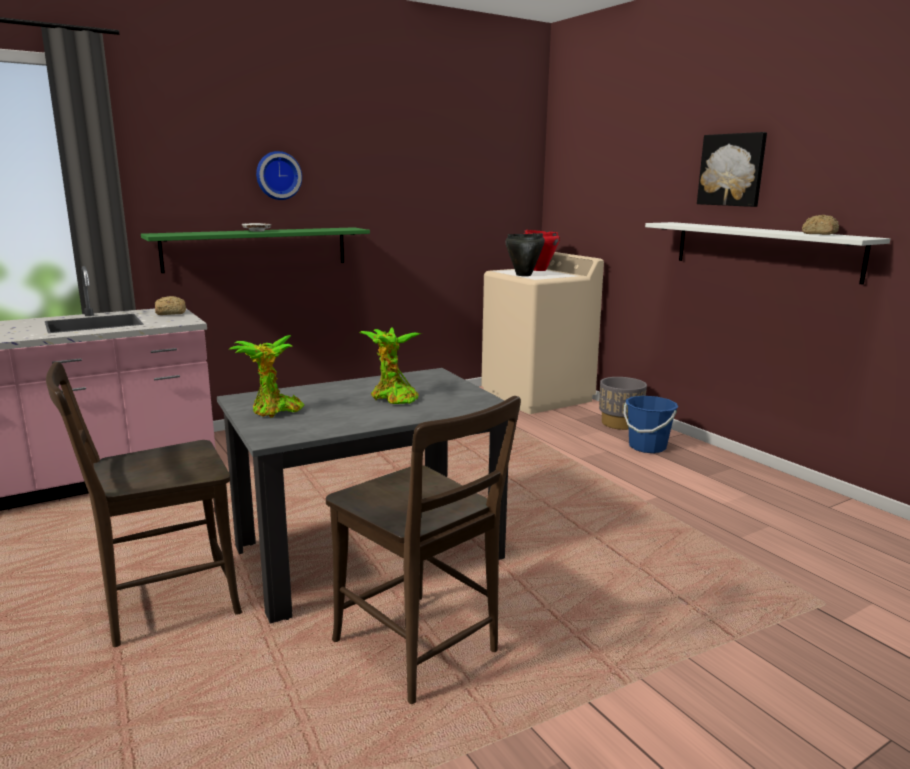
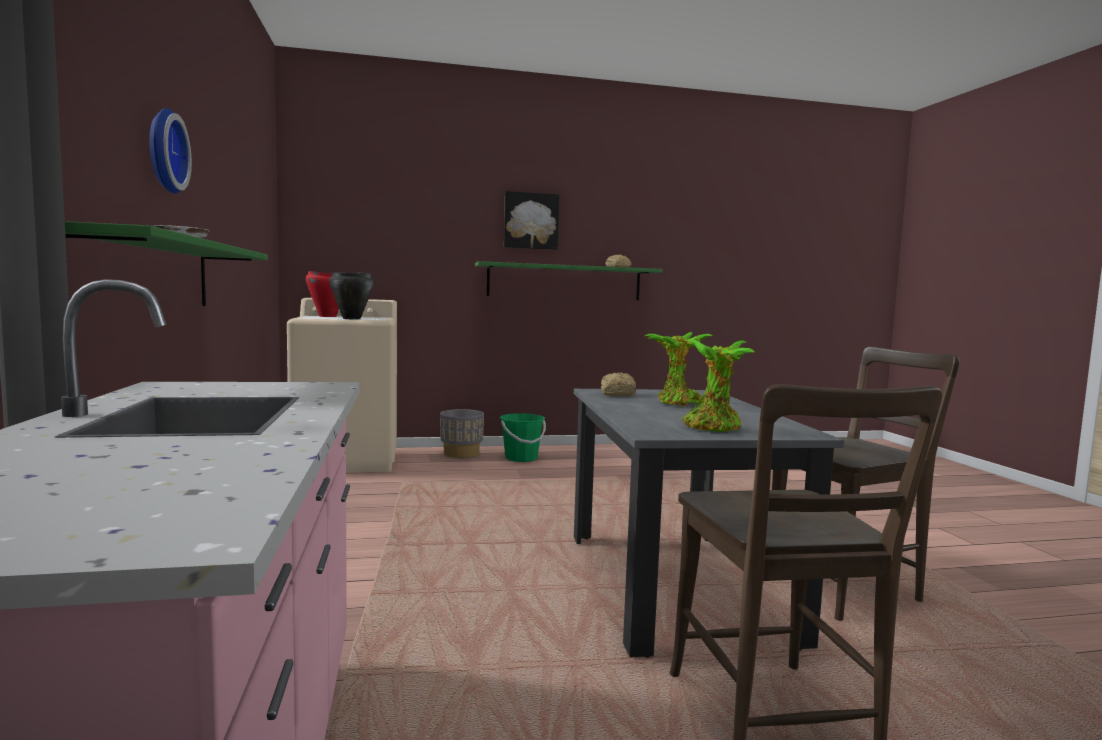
camera: 70 degrees left, 10 degrees down
(170, 313) = (213, 386): bread -> bread (617, 394)
(647, 447) = (521, 458): blue bucket -> green bucket
(763, 250) = (564, 282): white shelf -> green shelf

